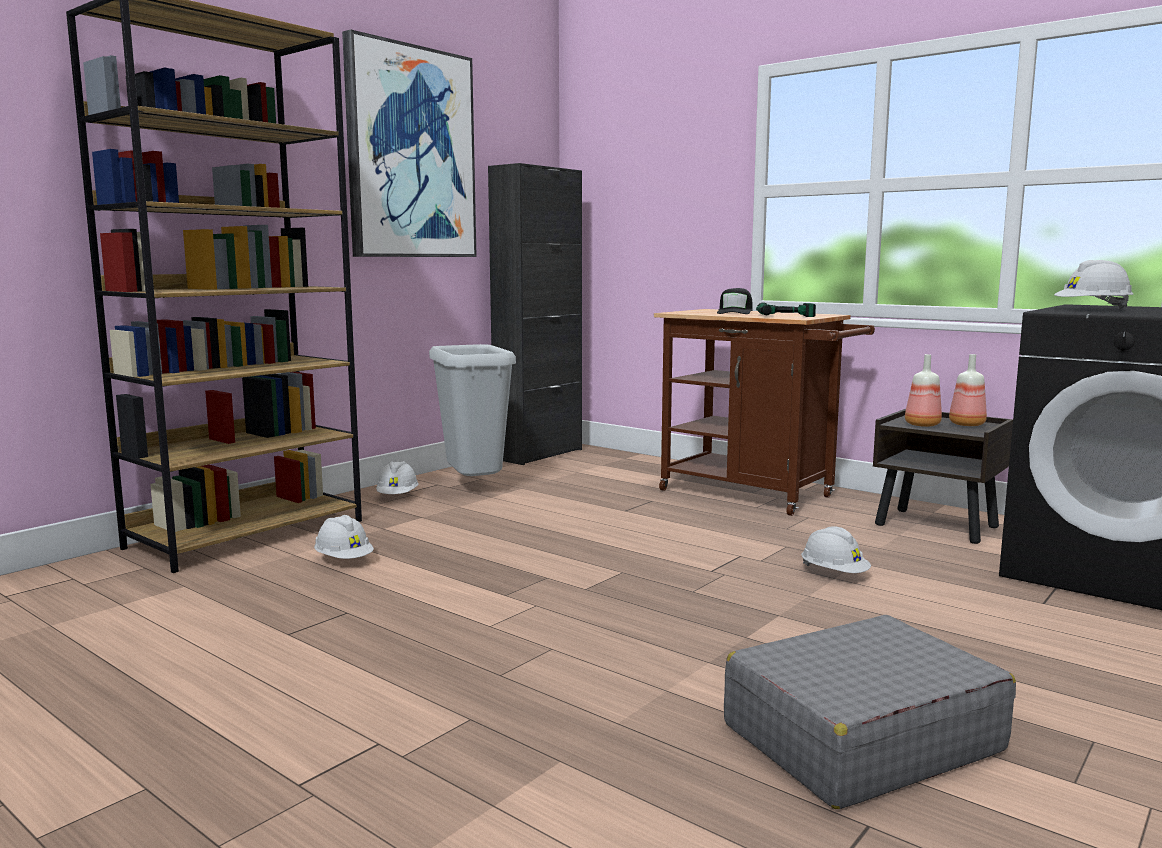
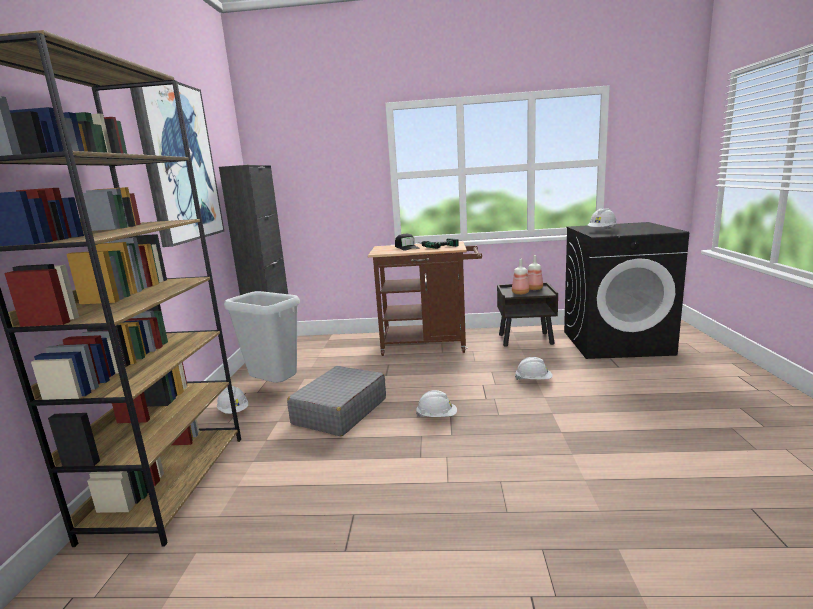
camera: 35 degrees left, 5 degrees up
(344, 560) = (282, 475): white hard hat -> white hard hat (437, 417)
(860, 738) = (680, 465): grey suitcase -> grey suitcase (339, 411)

